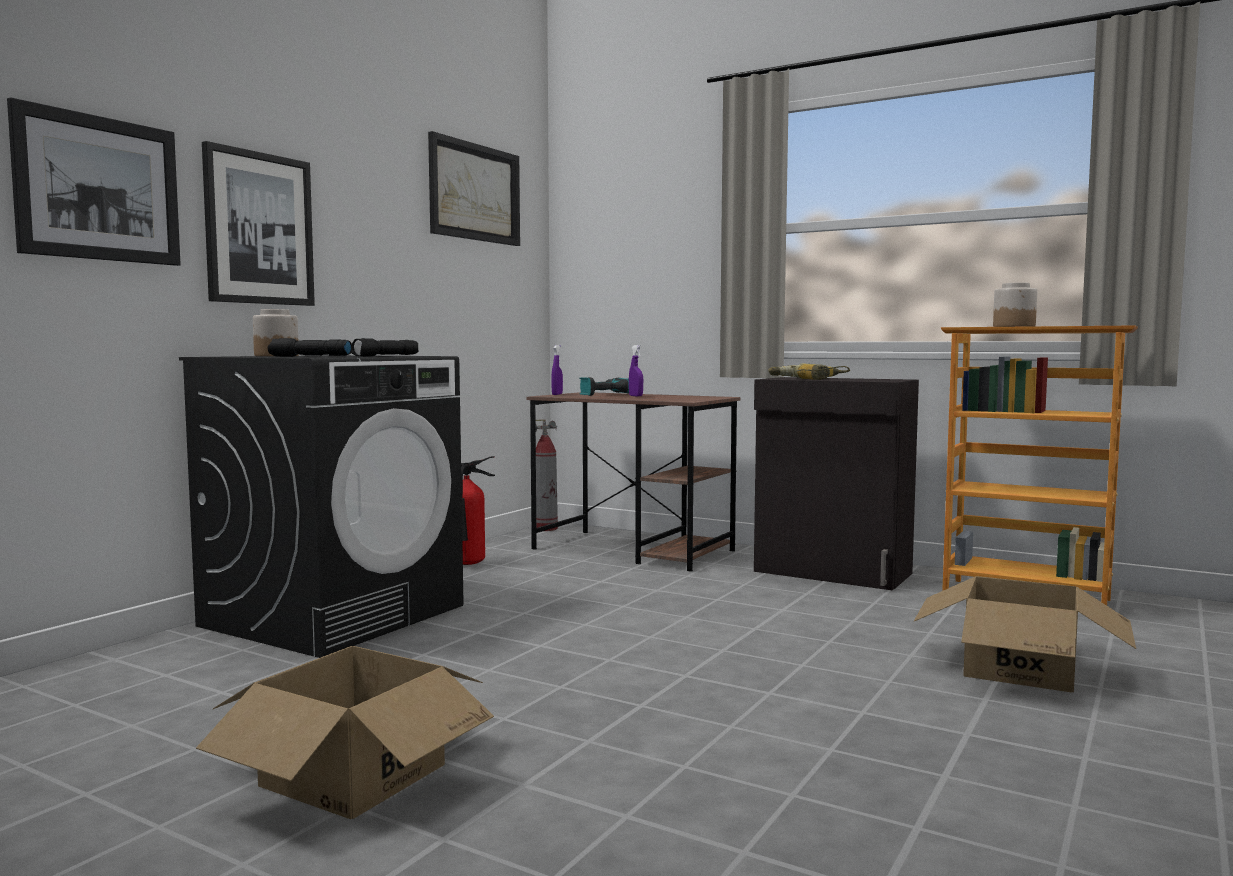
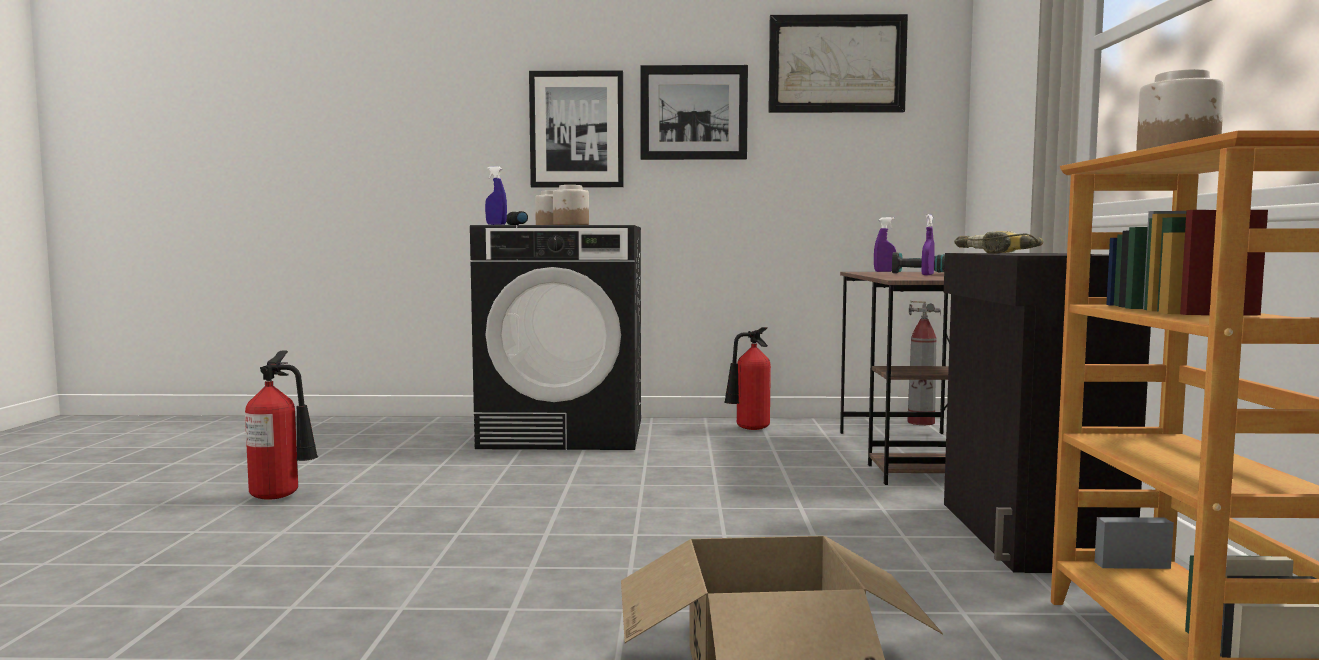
camera: 60 degrees right, 0 degrees up
(99, 188) = (454, 117): picture -> picture (693, 112)
(322, 357) = (496, 224): none -> blue spray bottle
(354, 774) = (282, 496): cardboard box -> fire extinguisher
(386, 356) = (571, 224): black flashlight -> jar

